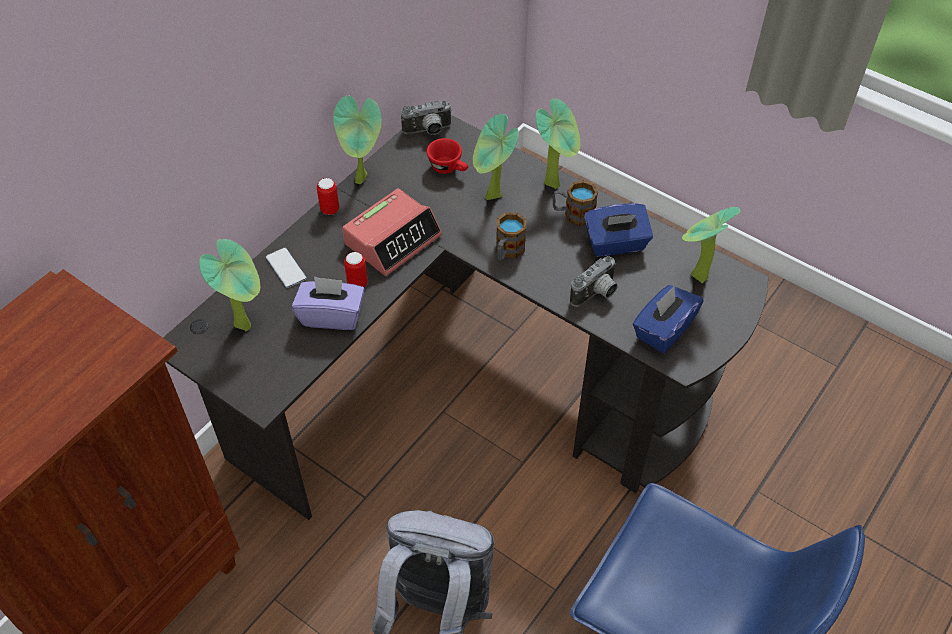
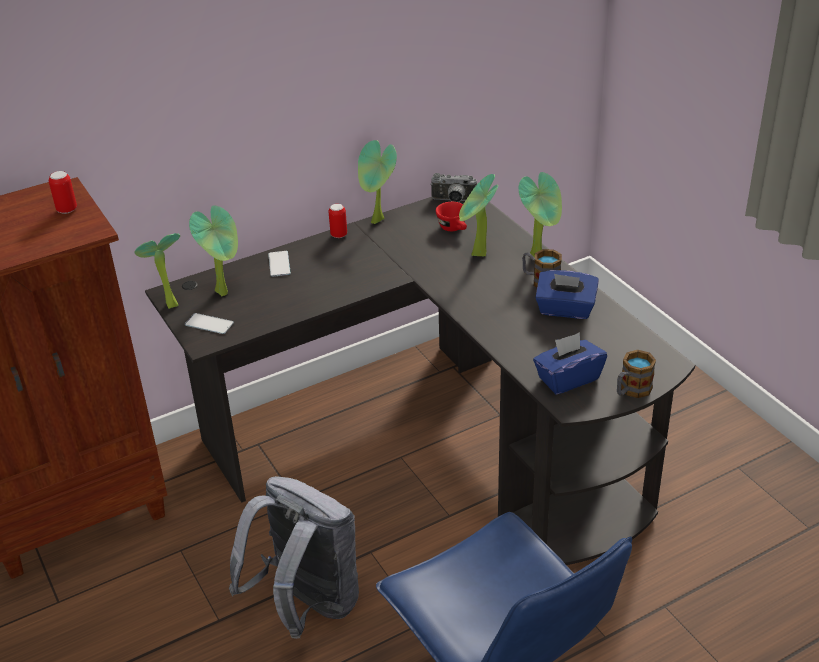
camera: 25 degrees right, 15 degrees down
(254, 374) = (209, 324): none -> phone
(332, 315) = (293, 302): purple tissue box -> none
(357, 283) = (328, 286): can -> can (67, 210)
(393, 239) = (376, 265): alarm clock -> none
(507, 251) = (466, 293): mug -> mug (631, 391)
(596, 294) = (524, 340): camera -> none
(695, 278) = (623, 350): potted plant -> potted plant (168, 304)

